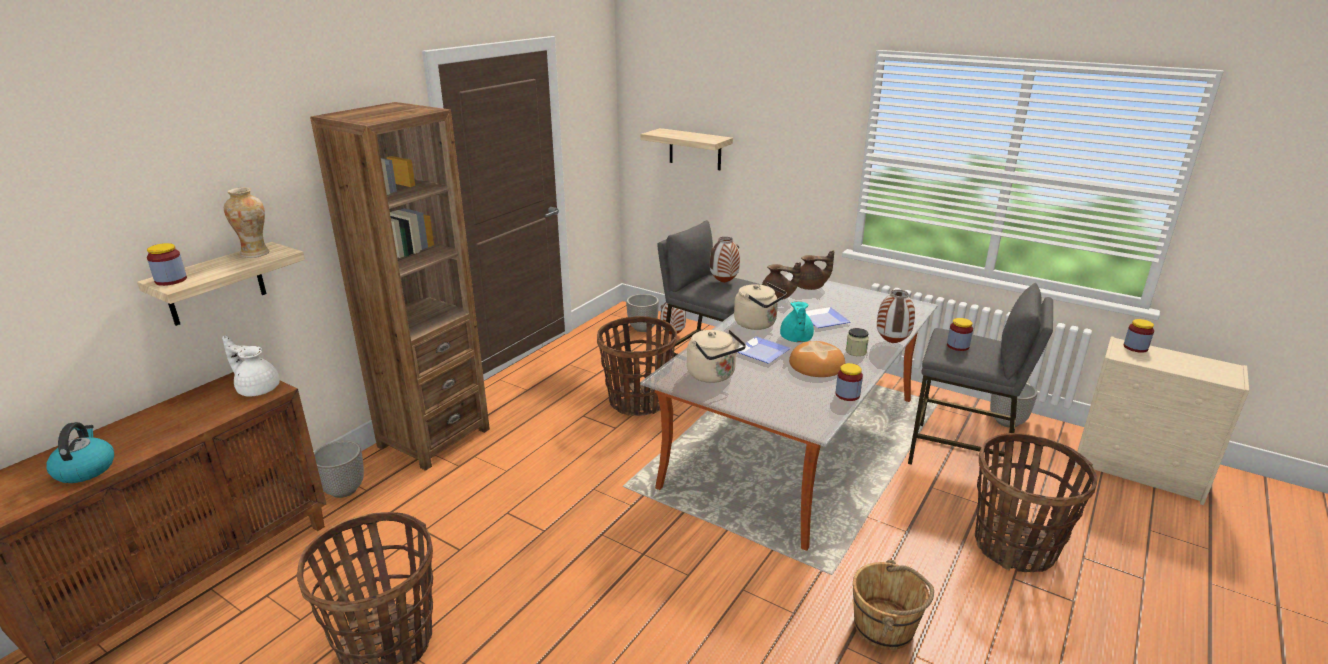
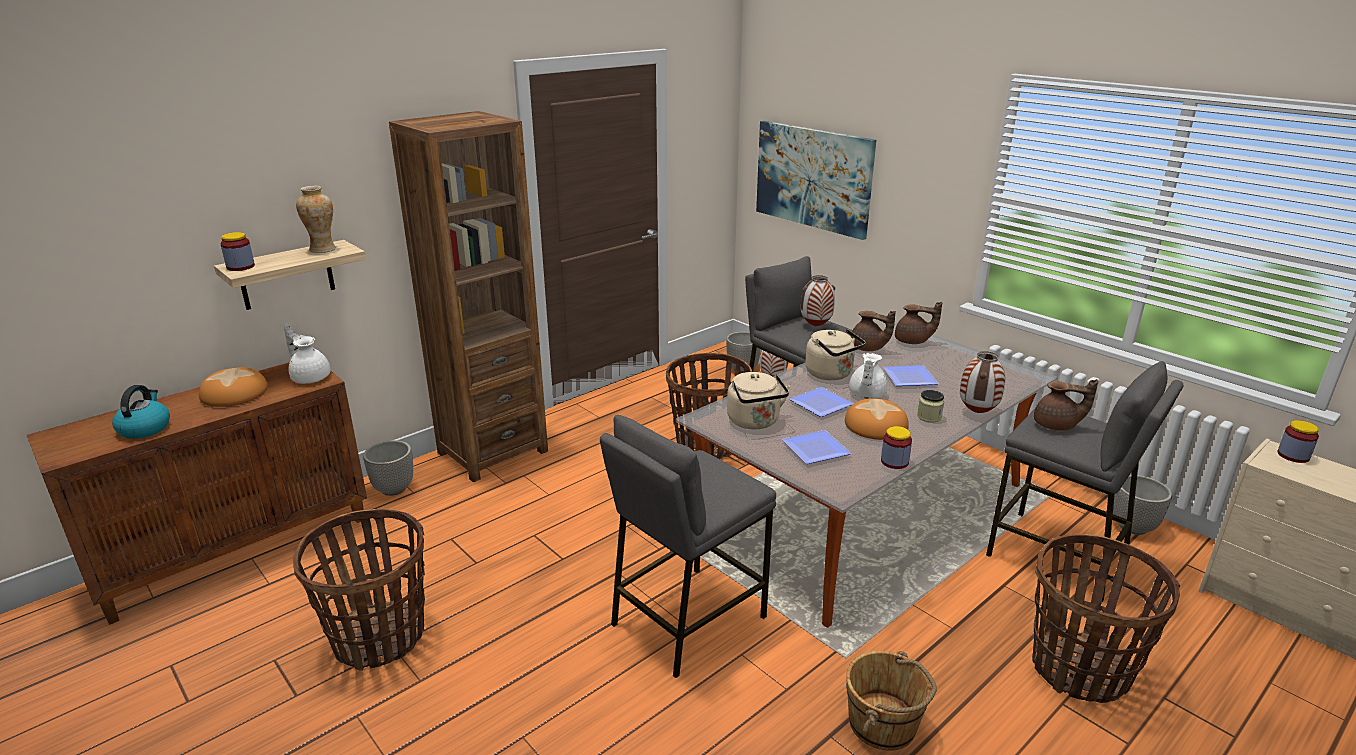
camera: 15 degrees right, 0 degrees up
(176, 417) = (233, 393): none -> bread
(682, 567) = (687, 619): none -> grey stool
(695, 149) = (813, 178): shelf -> picture
(777, 394) = (815, 451): none -> plate
(795, 339) = (866, 395): turquoise teapot -> white teapot
(957, 346) = (1056, 426): jar -> brown teapot

